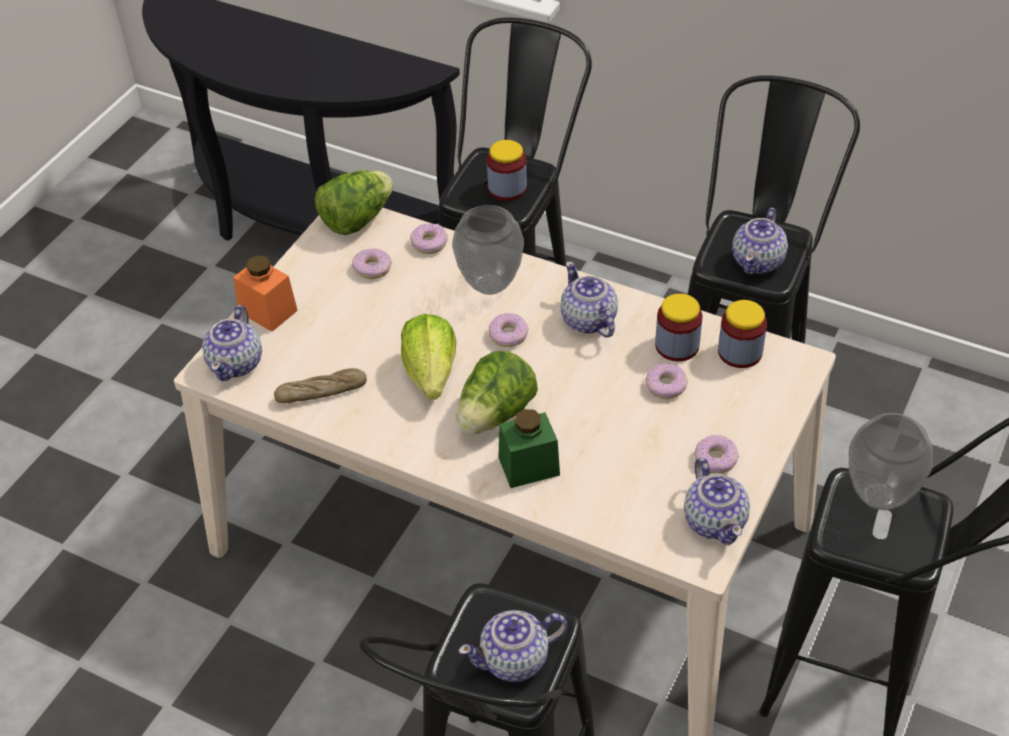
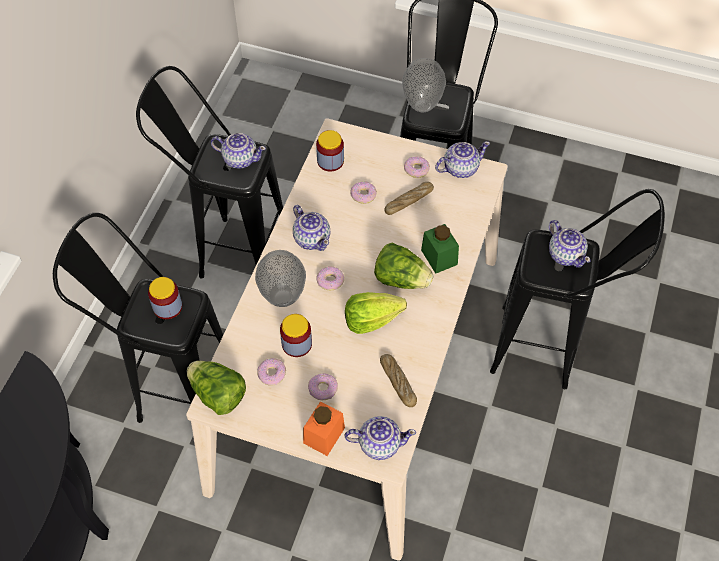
camera: 100 degrees left, 10 degrees up
(429, 243) = (242, 341): donut -> donut (323, 389)
(588, 321) = (312, 238): teapot -> teapot turned 90 degrees counterclockwise
(647, 441) = (409, 201): none -> bread
(677, 346) = (329, 191): jar -> jar (297, 344)

